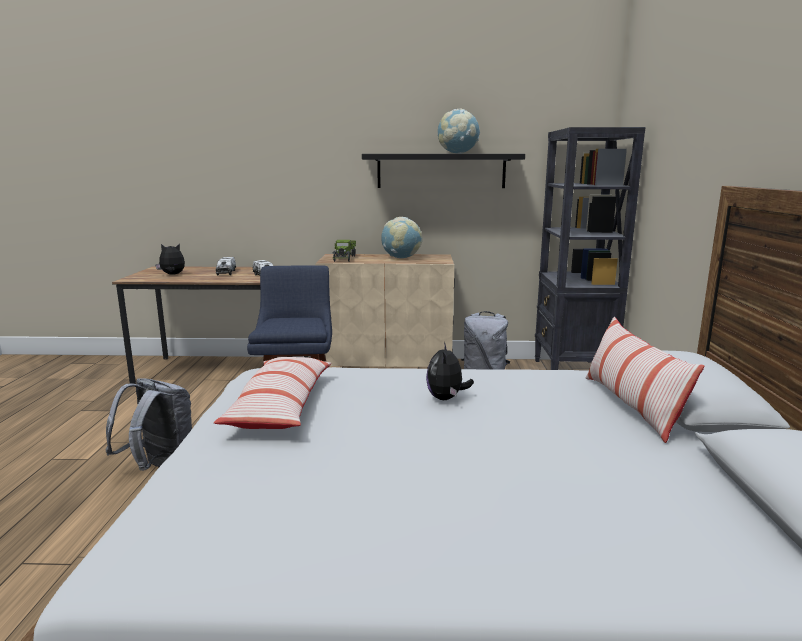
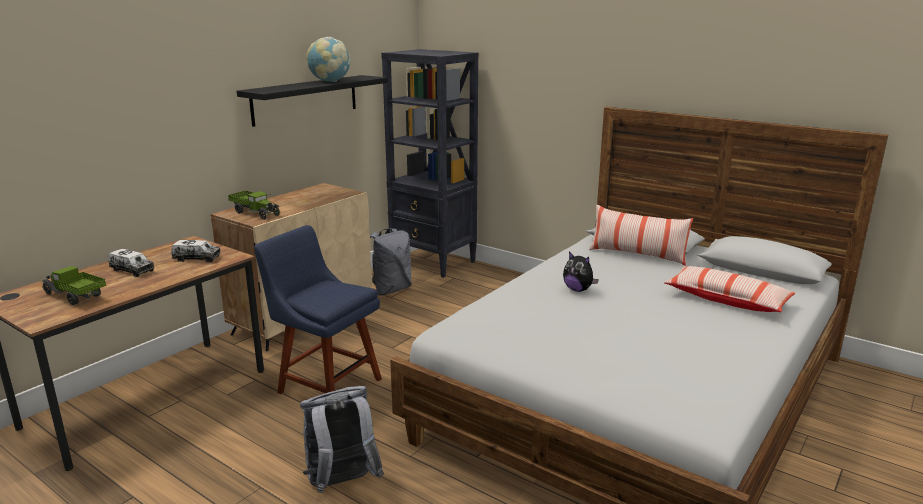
camera: 55 degrees left, 5 degrees up
(172, 274) = (74, 296): plush toy -> toy truck
(281, 406) = (532, 338): pillow -> pillow (726, 300)
(401, 258) = (304, 198): globe -> none

